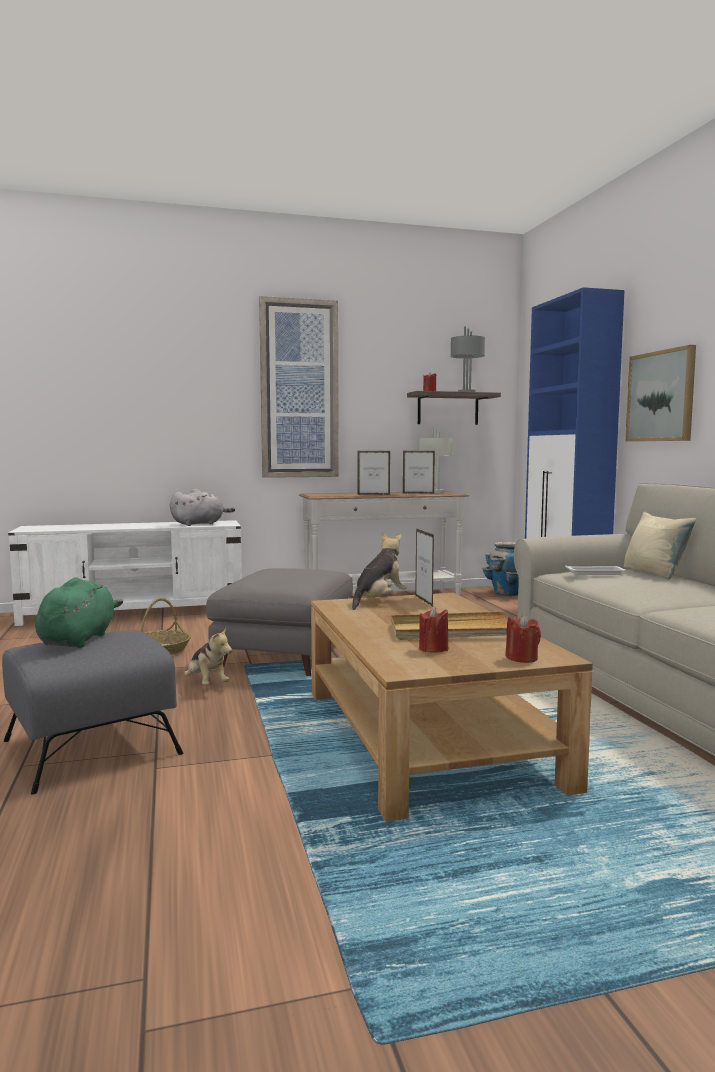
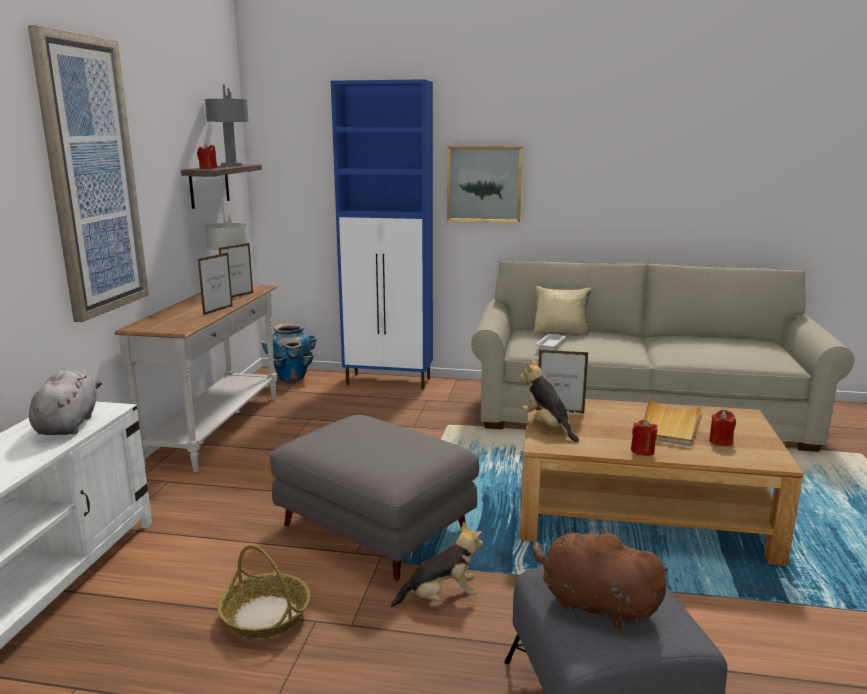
camera: 65 degrees left, 10 degrees up
(78, 639) = (593, 605): green plush toy -> brown plush toy
(521, 658) = (747, 423): red candle -> red candle (642, 451)

